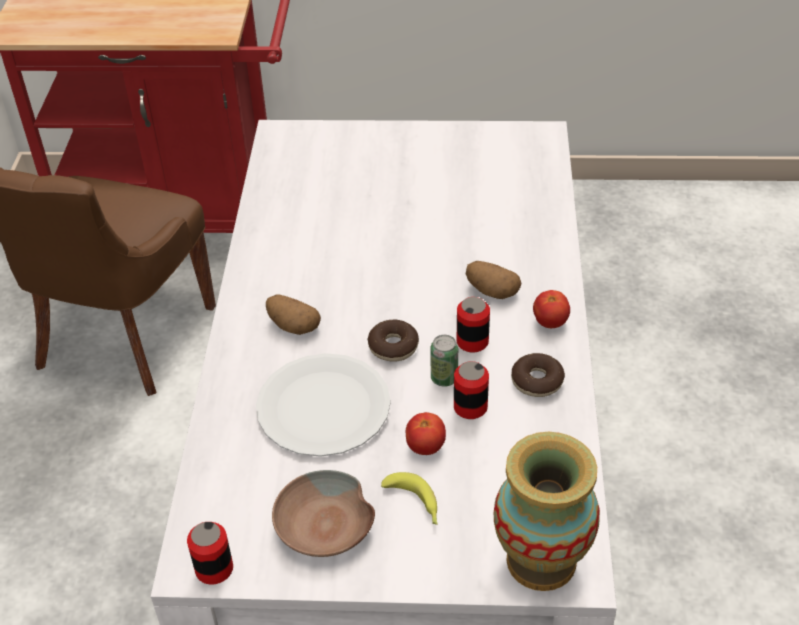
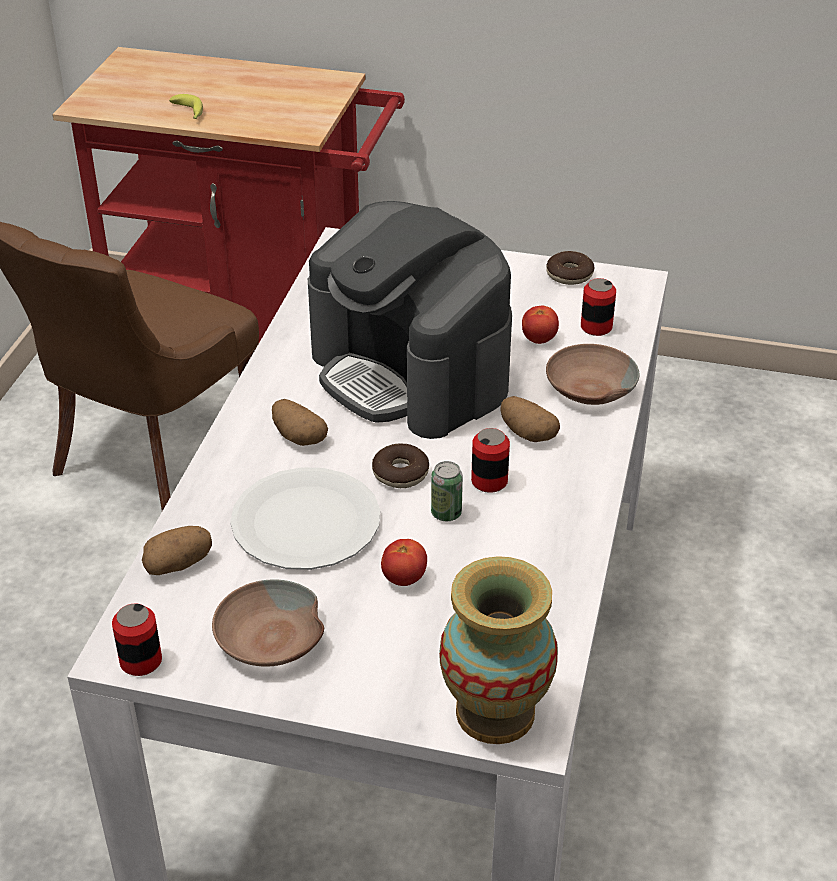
camera: 10 degrees right, 5 degrees down
(221, 467) = (179, 564): none -> potato
(375, 249) = (411, 373): none -> coffee machine
(415, 504) = (374, 633): banana -> banana (189, 113)
(470, 407) = (466, 546): can -> can (596, 327)
(531, 240) = (588, 388): none -> brown bowl
(537, 381) = (549, 532): donut -> donut (569, 275)
(550, 322) = (583, 474): tomato -> tomato (539, 339)

